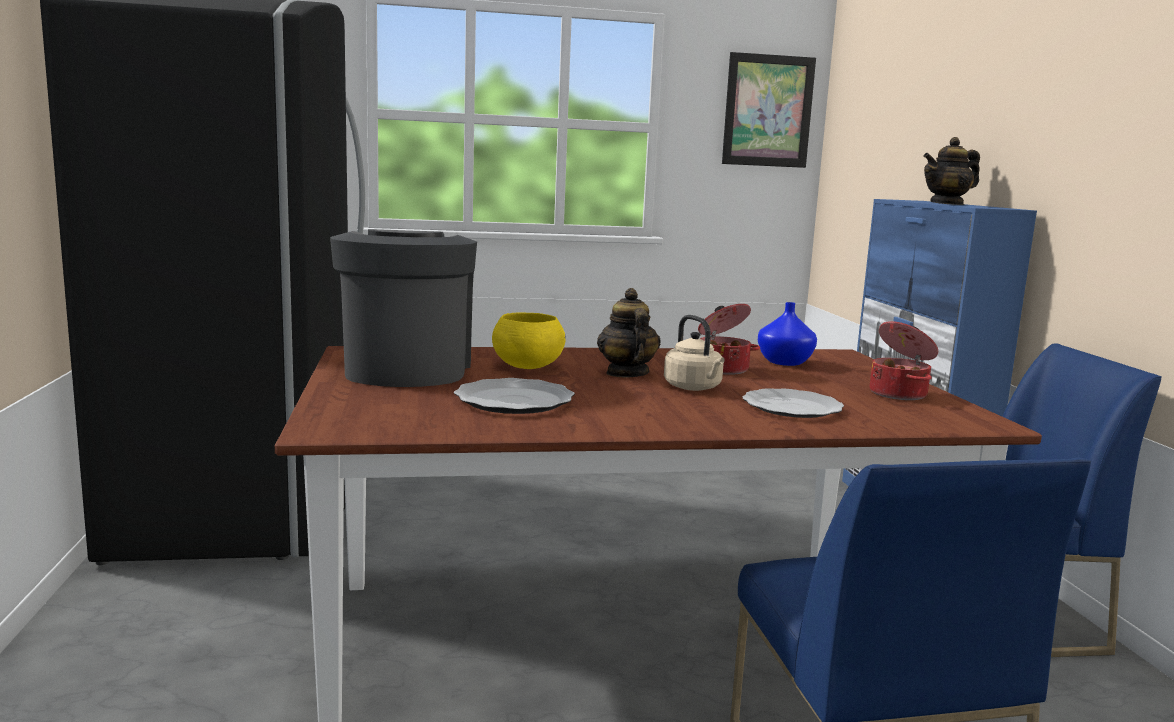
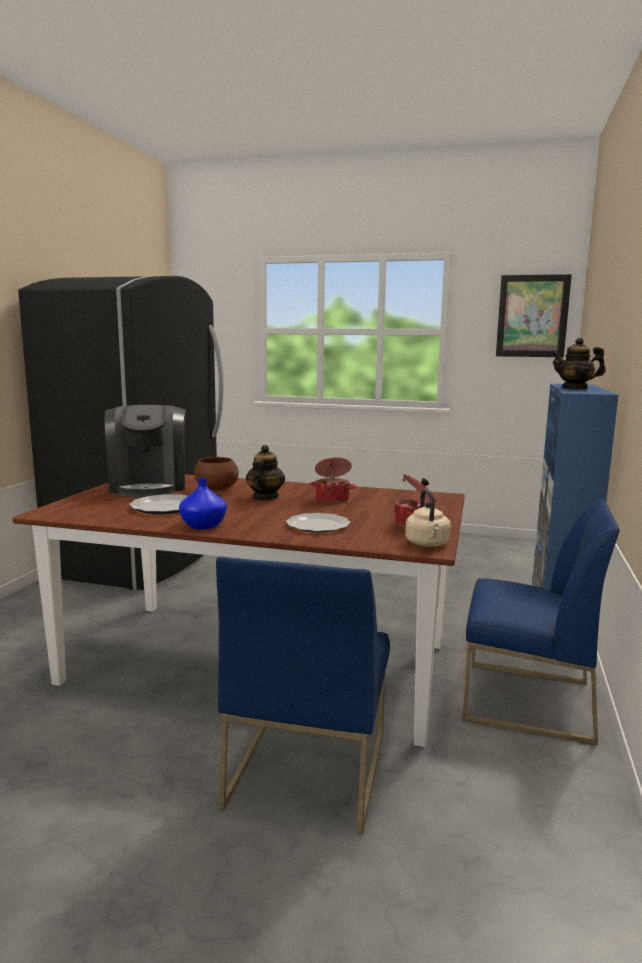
camera: 25 degrees right, 0 degrees up
(406, 369) = (149, 486): coffee machine -> coffee machine turned 150 degrees clockwise
(527, 367) = (216, 489): yellow bowl -> brown bowl
(694, 388) = (285, 509): beige kettle -> beige kettle (427, 544)
(783, 362) = (386, 498): blue vase -> blue vase (202, 526)

